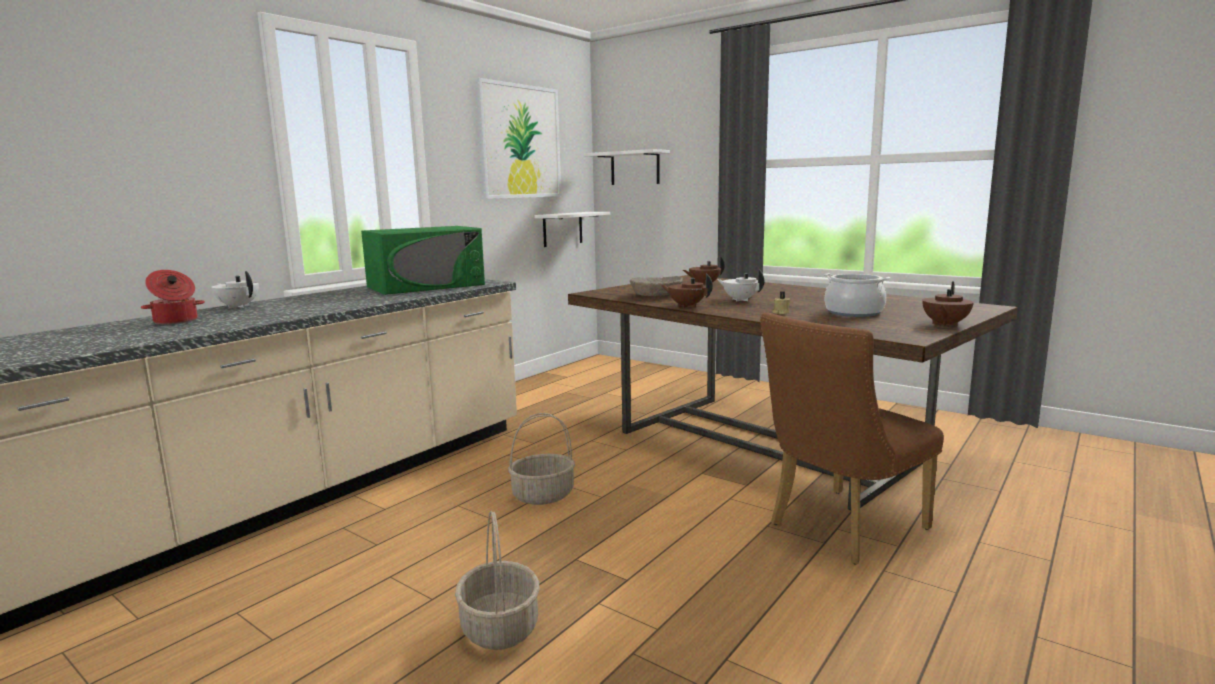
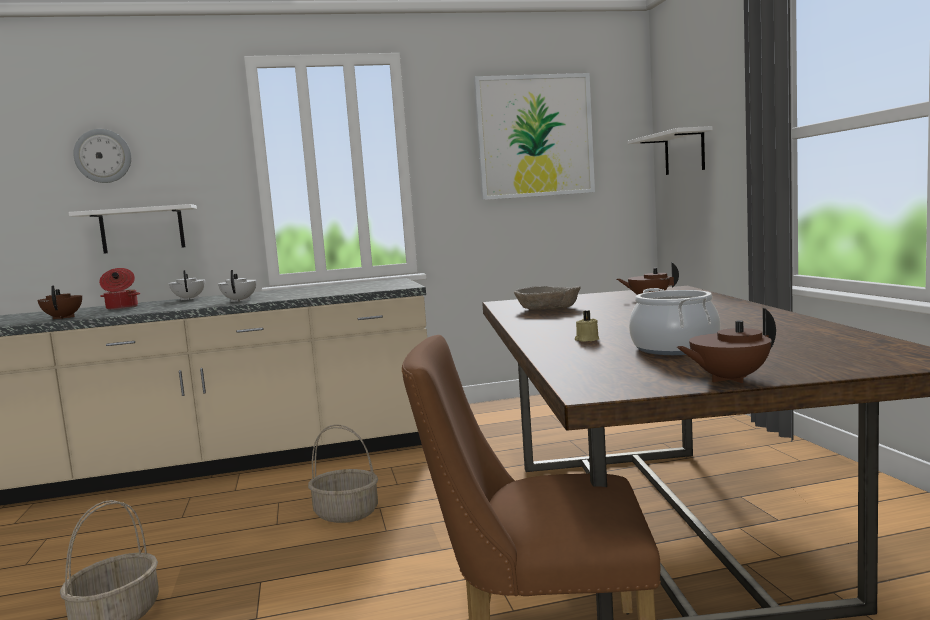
camera: 40 degrees right, 5 degrees down
(72, 114) = (103, 156): none -> wall clock
(426, 285) = (352, 287): green microwave -> none
(562, 229) = (600, 229): white shelf -> white shelf (142, 229)
(686, 306) = (525, 323): brown teapot -> brown teapot (63, 318)
(740, 300) = (610, 320): white teapot -> white teapot (240, 301)

